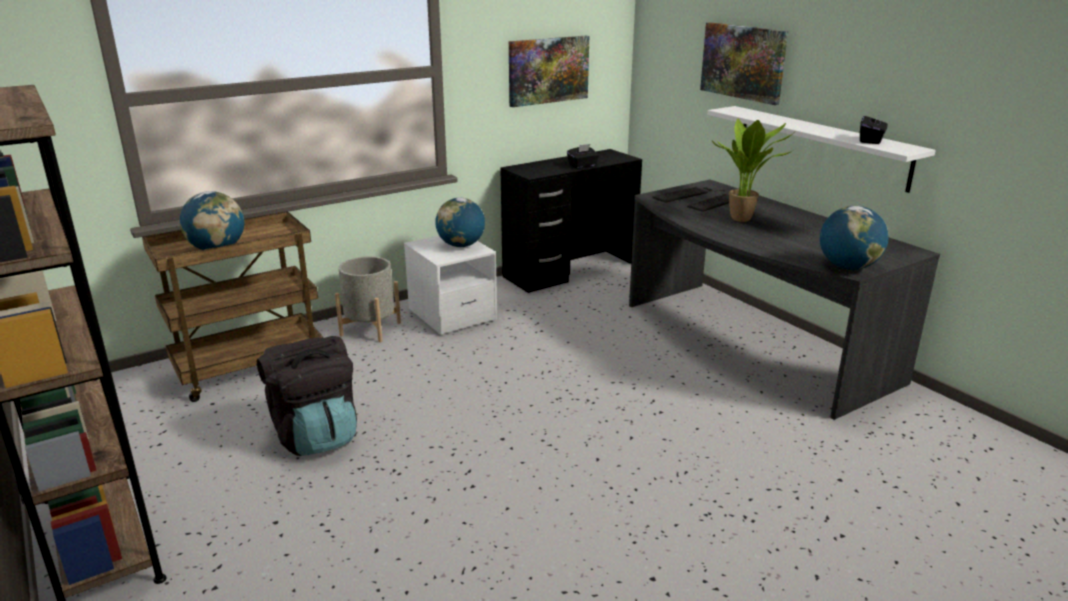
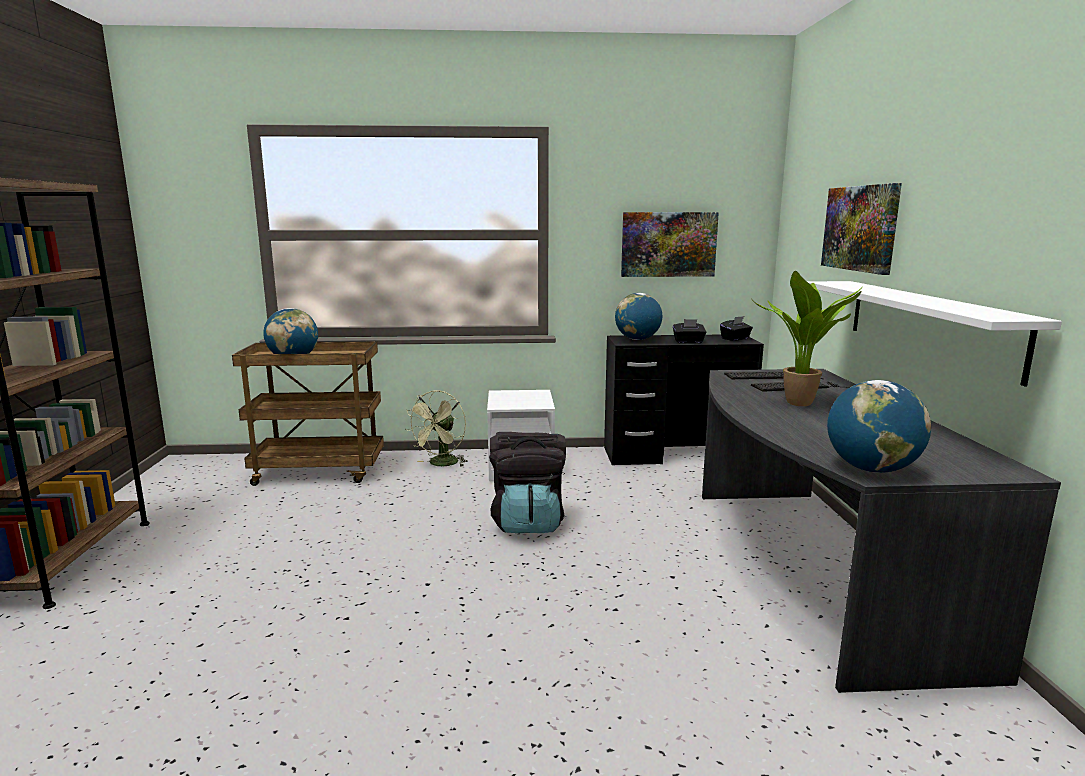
camera: 30 degrees right, 10 degrees down
(315, 435) = (292, 533): black backpack -> black backpack (528, 522)
(370, 329) = (441, 464): grey planter -> green fan
(461, 245) = (531, 399): globe -> globe (637, 339)
(871, 140) = (968, 308): black tissue box -> black tissue box (735, 339)

